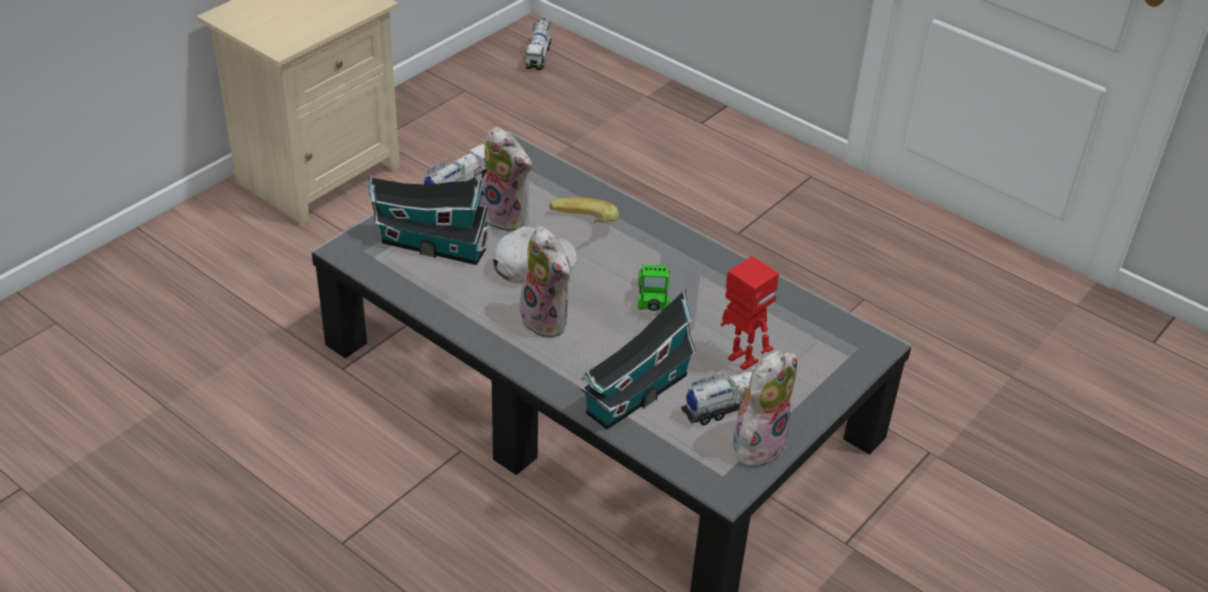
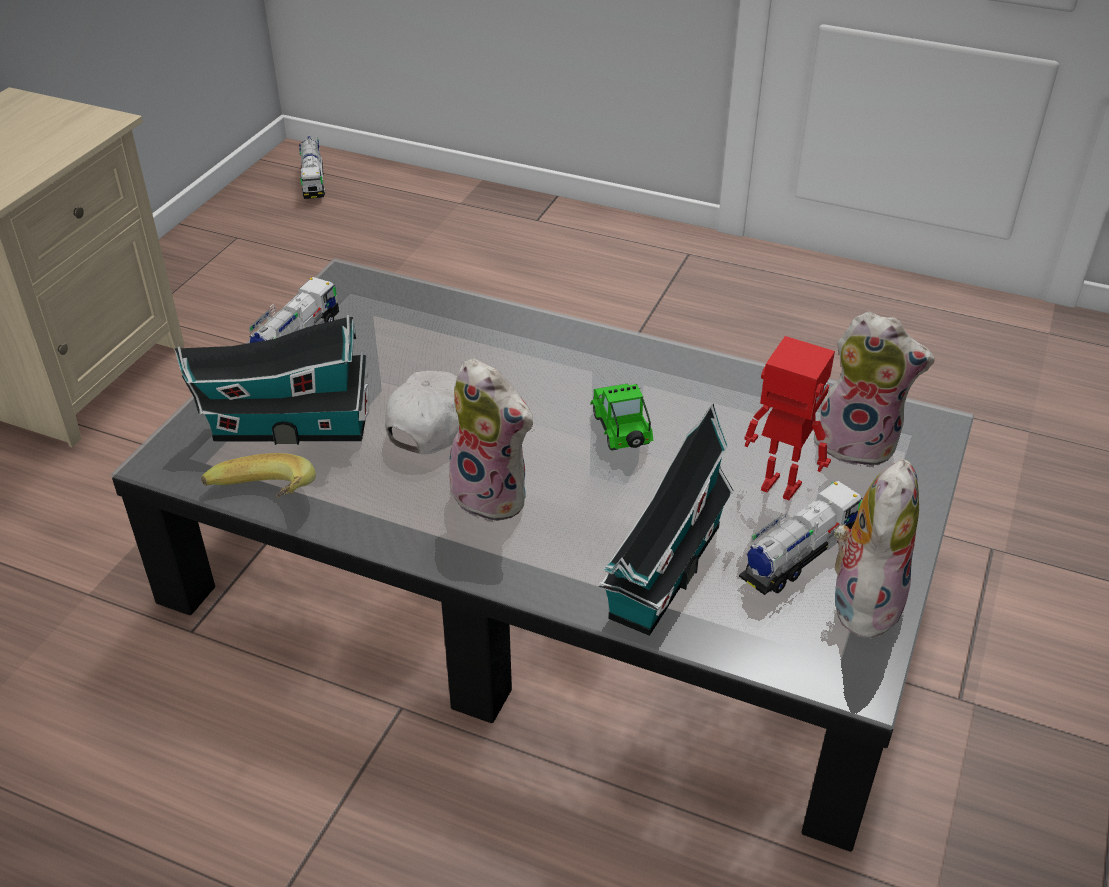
camera: 15 degrees left, 0 degrees up
(507, 216) = (377, 367): plush toy -> plush toy (858, 443)
(582, 228) = (485, 360): banana -> banana (262, 504)

